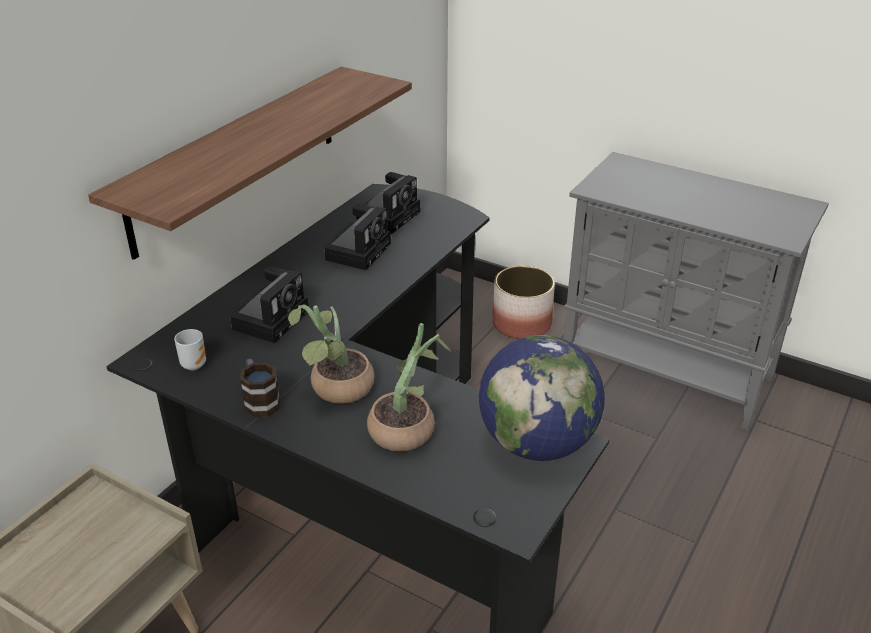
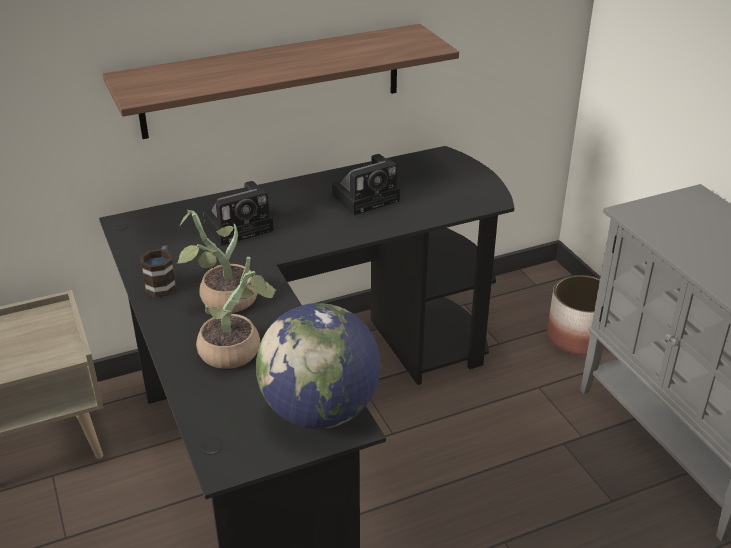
camera: 35 degrees right, 0 degrees up
(193, 364) = (151, 239): mug -> none
(389, 216) = (426, 177): camera -> none

